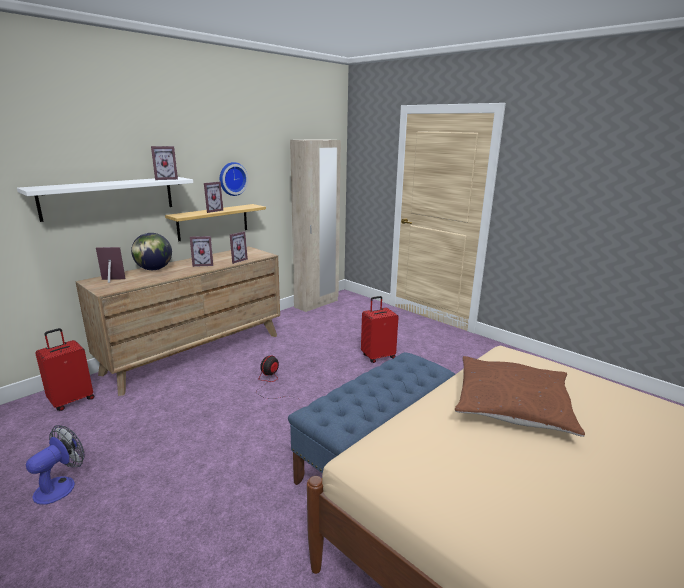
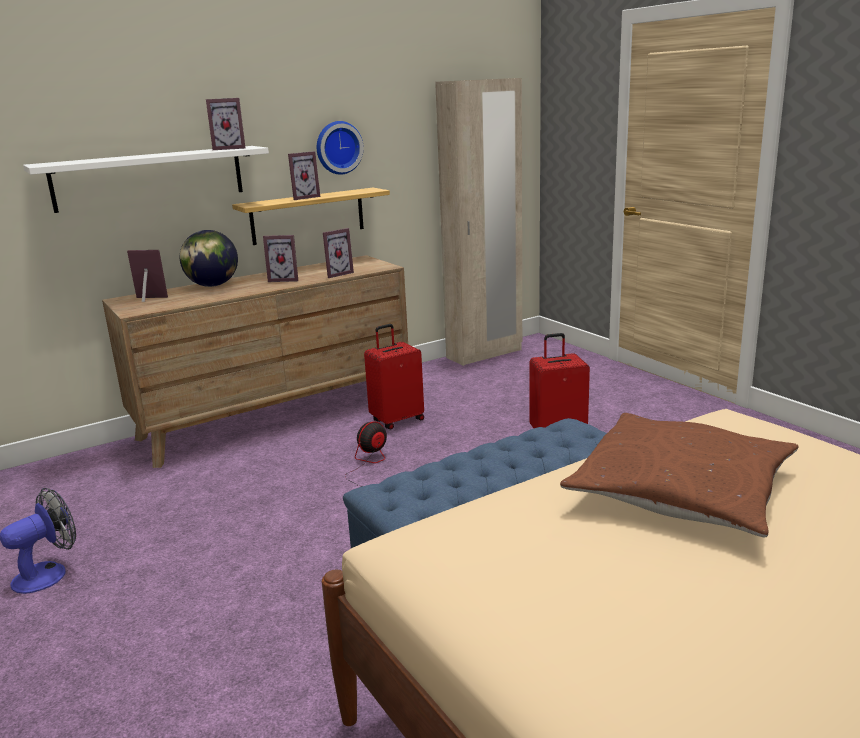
camera: 15 degrees right, 0 degrees up
(71, 400) = (92, 469): red suitcase -> red suitcase (397, 420)

